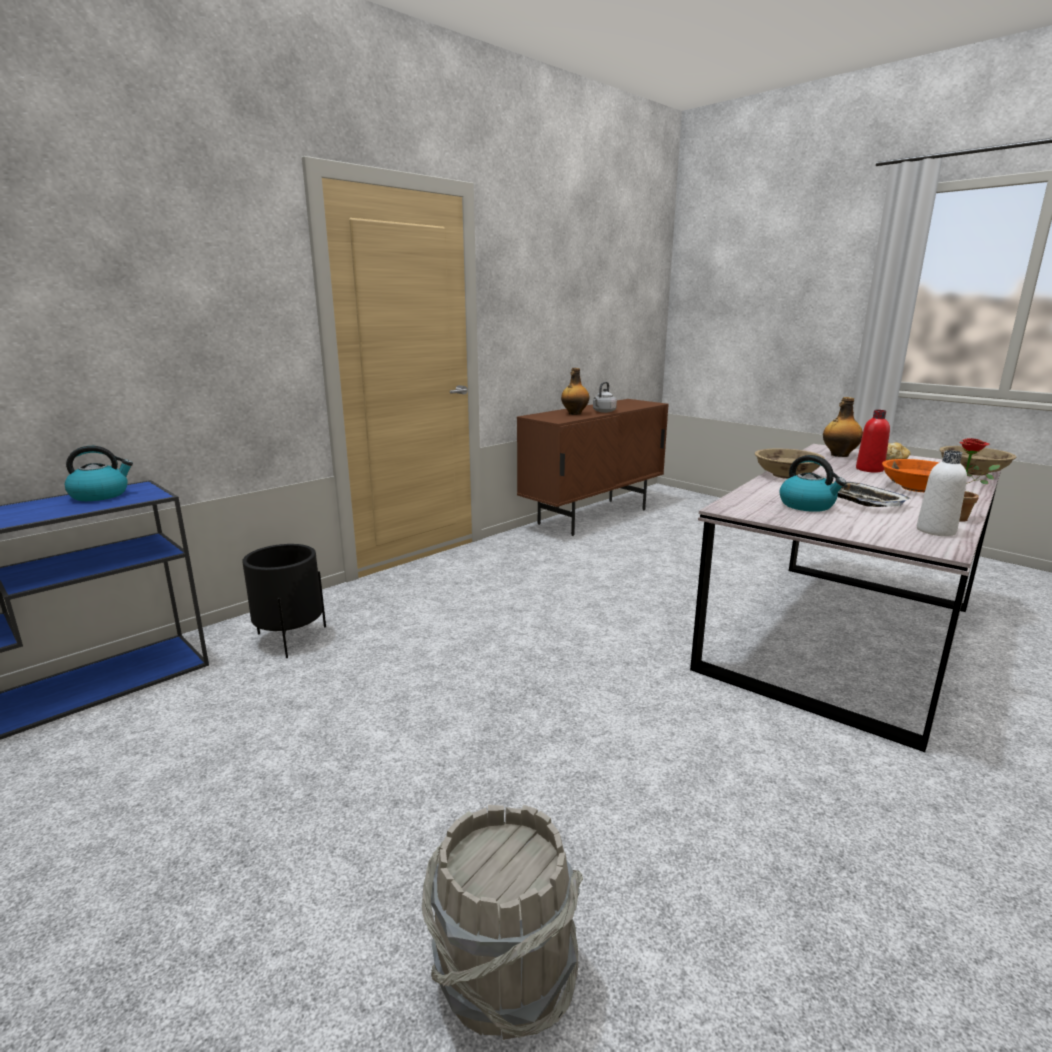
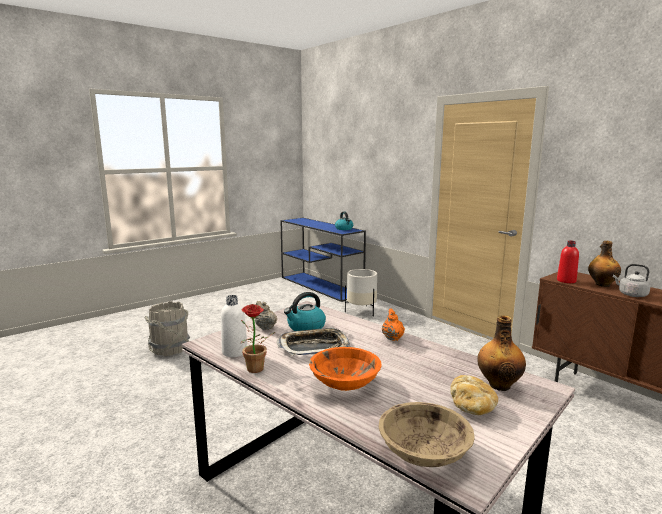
camera: 95 degrees right, 5 degrees down
(290, 639) = (361, 311): black planter -> white planter
(786, 475) = (392, 338): beige bowl -> orange teapot
(837, 523) = (265, 327): none -> beige teapot
(869, 469) = (424, 382): red bottle -> red bottle (566, 281)

